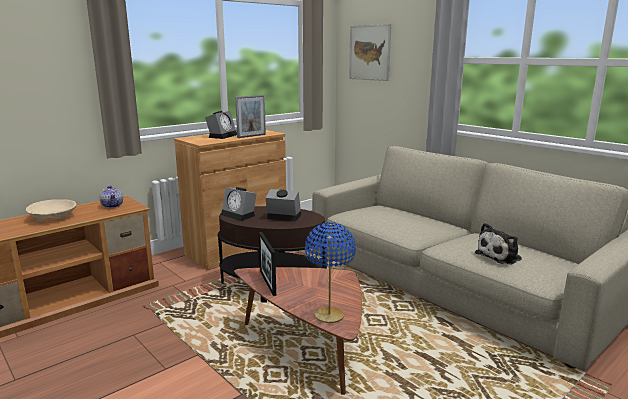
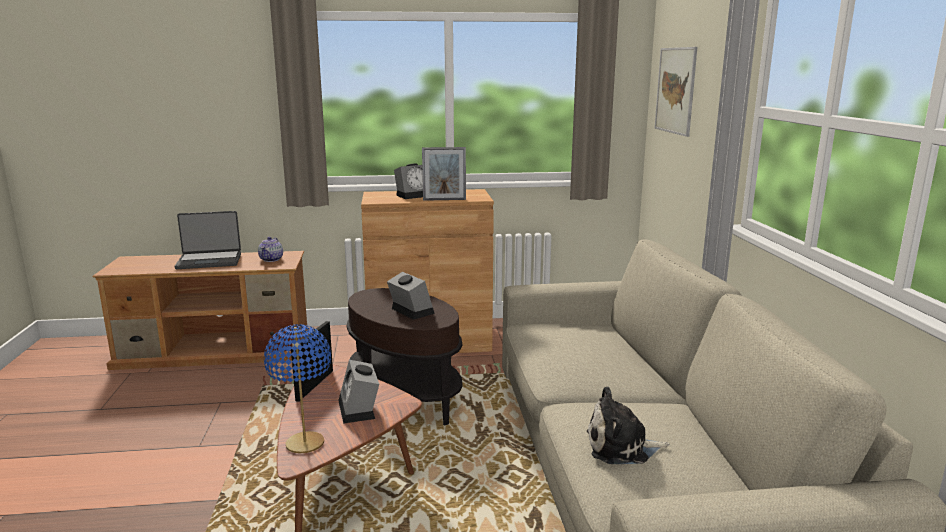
camera: 35 degrees right, 0 degrees up
(53, 217) = (209, 261): beige bowl -> laptop
(240, 215) = (374, 297): alarm clock -> alarm clock (359, 409)

